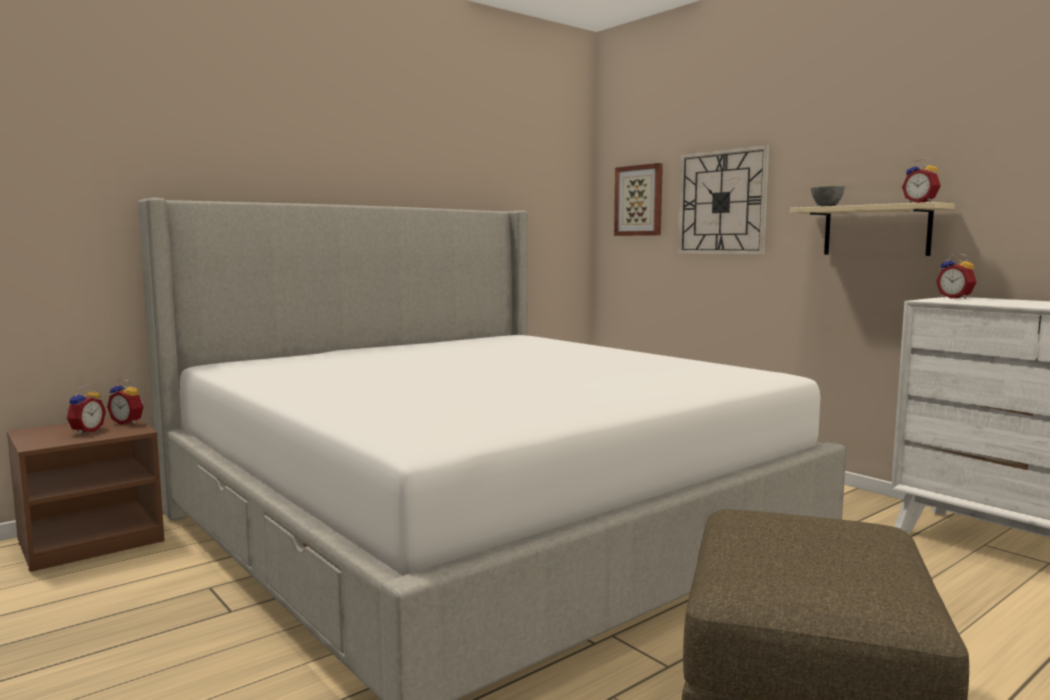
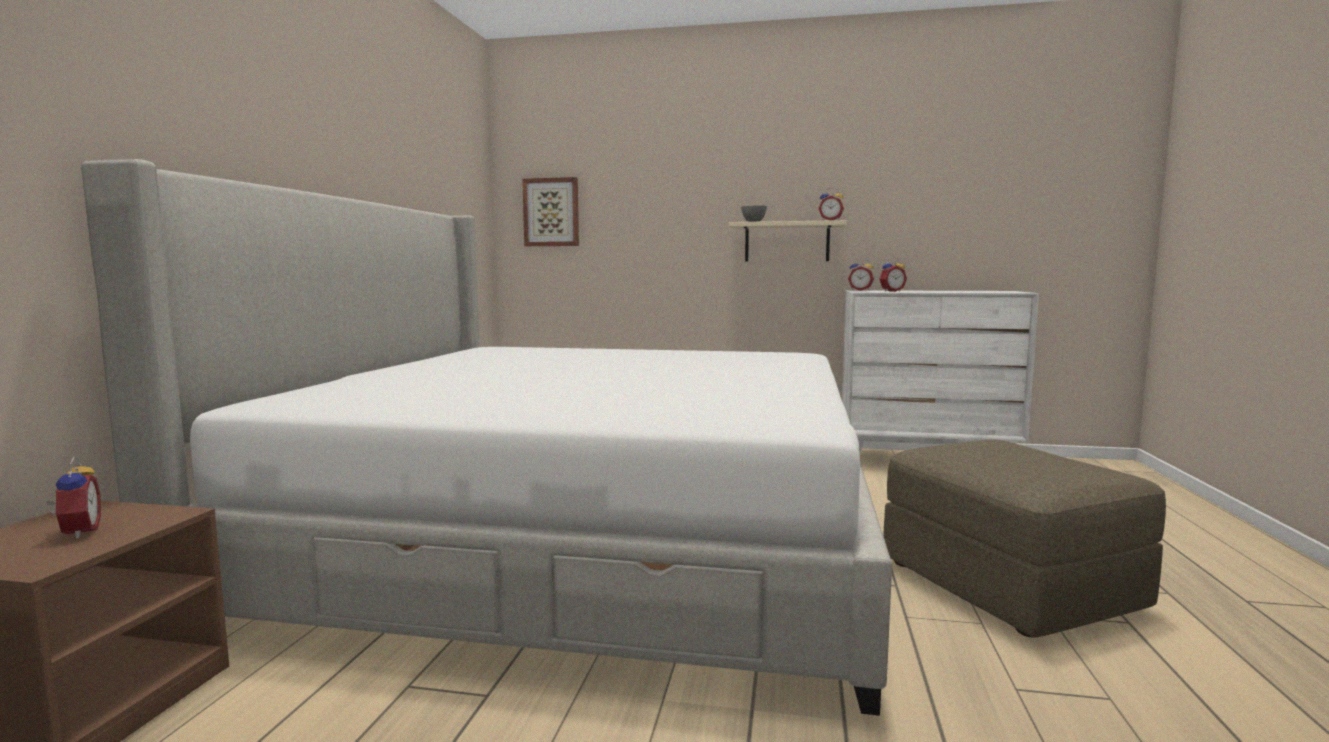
camera: 40 degrees left, 0 degrees up
(128, 422) = (122, 509): alarm clock -> alarm clock (891, 291)
(722, 202) = (645, 216): wall clock -> none

